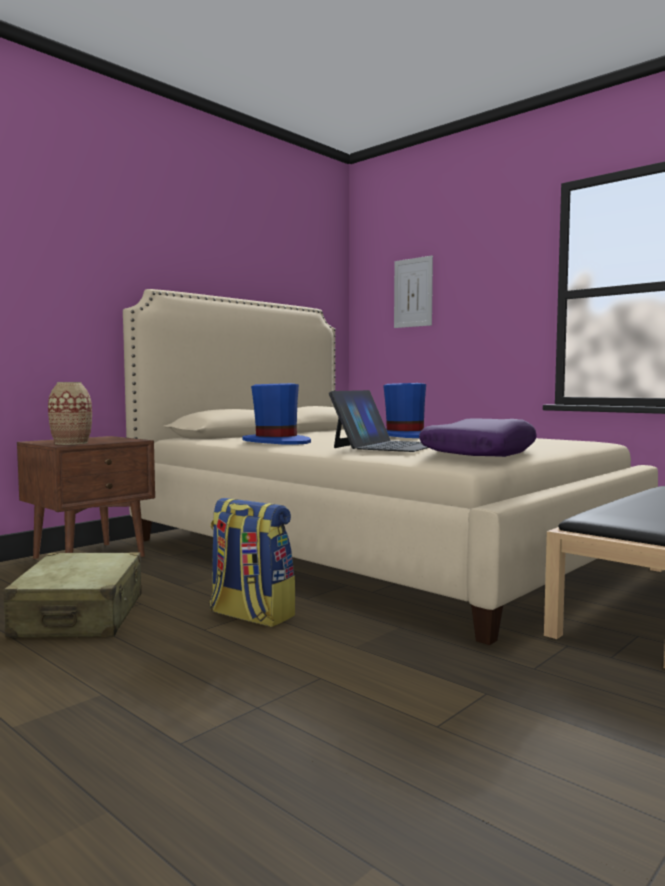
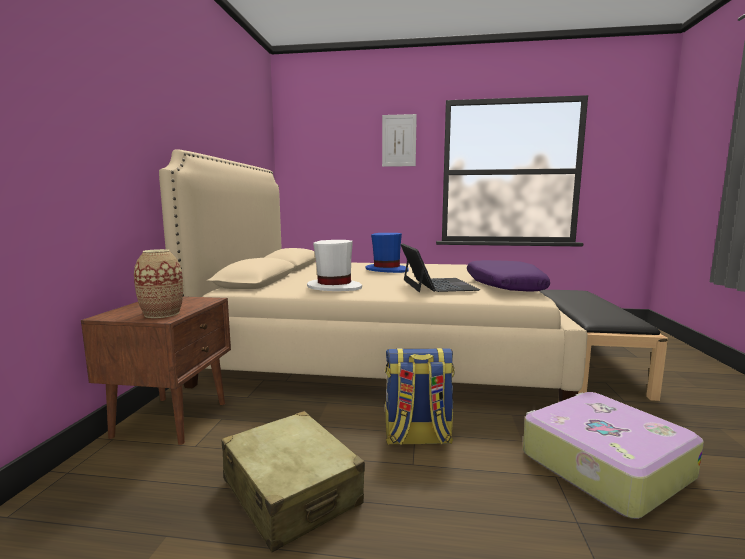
camera: 35 degrees left, 5 degrees up
(276, 442) = (334, 287): blue hat -> white hat
(400, 688) = (602, 465): none -> suitcase
(413, 292) = (334, 161): picture -> picture (399, 140)

